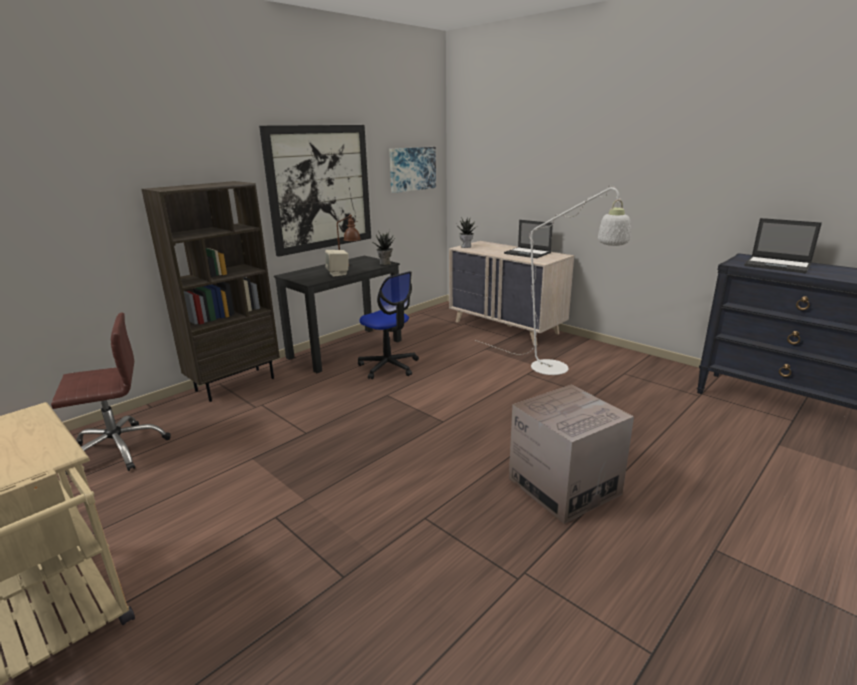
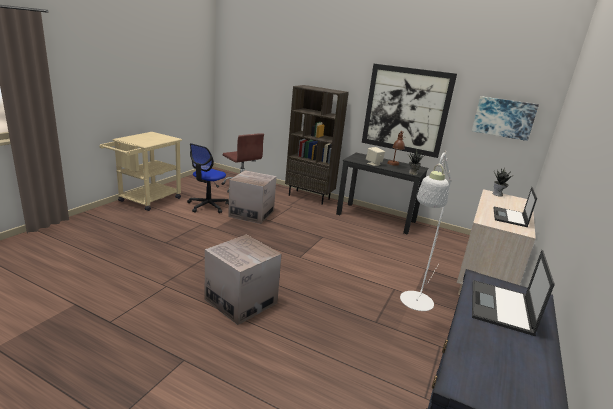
camera: 70 degrees right, 0 degrees up
(265, 449) = (251, 214): none -> cardboard box
(389, 366) = (362, 234): office chair -> office chair (207, 206)

